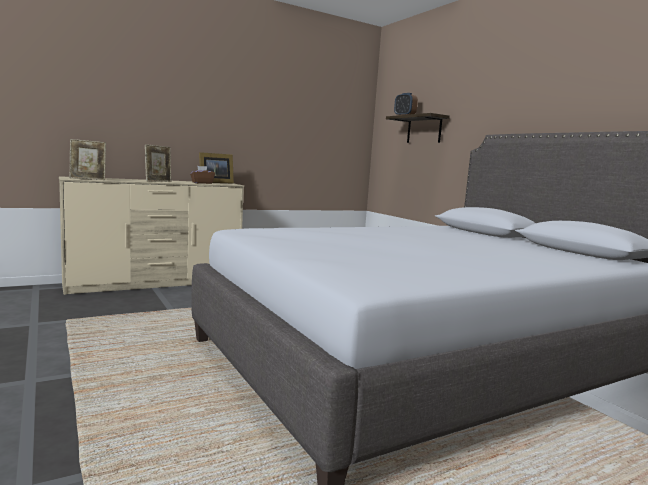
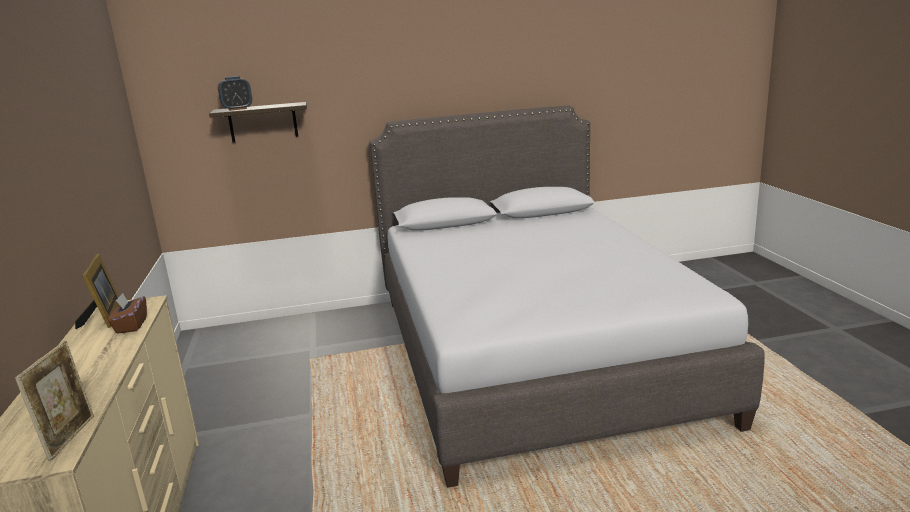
camera: 70 degrees left, 10 degrees up
(158, 181) = (107, 363): picture frame -> none

